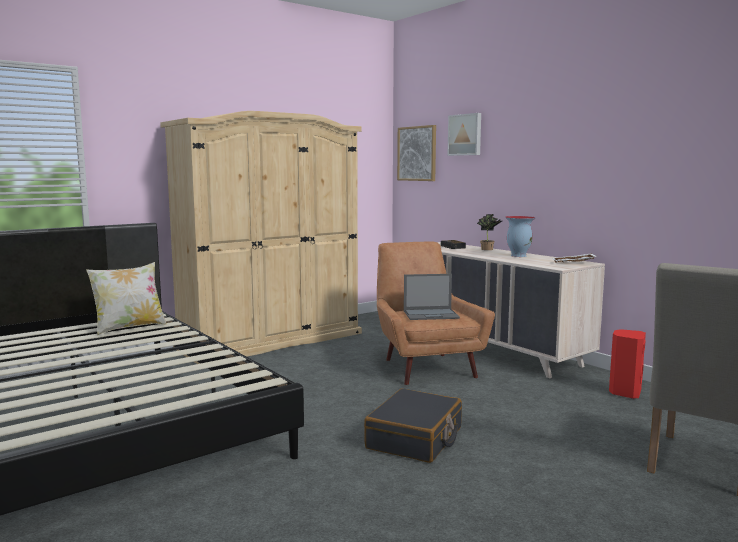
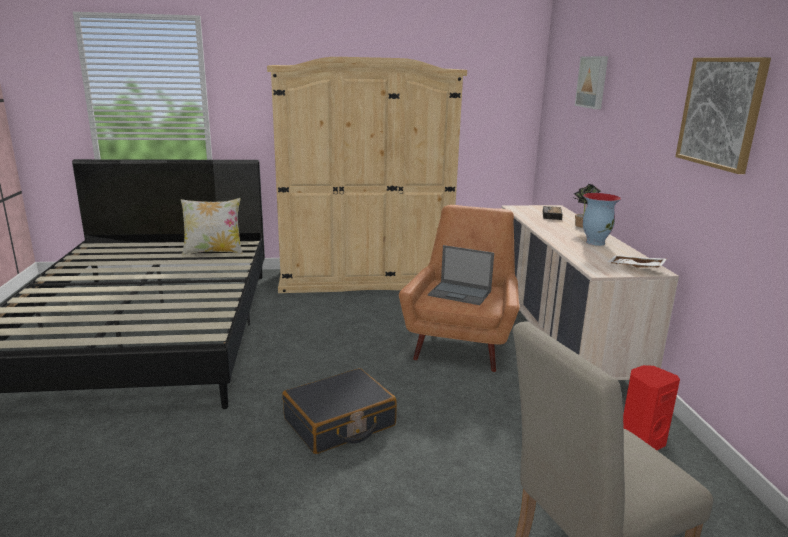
camera: 30 degrees right, 10 degrees up
(417, 153) = (557, 98): picture -> picture (721, 112)

